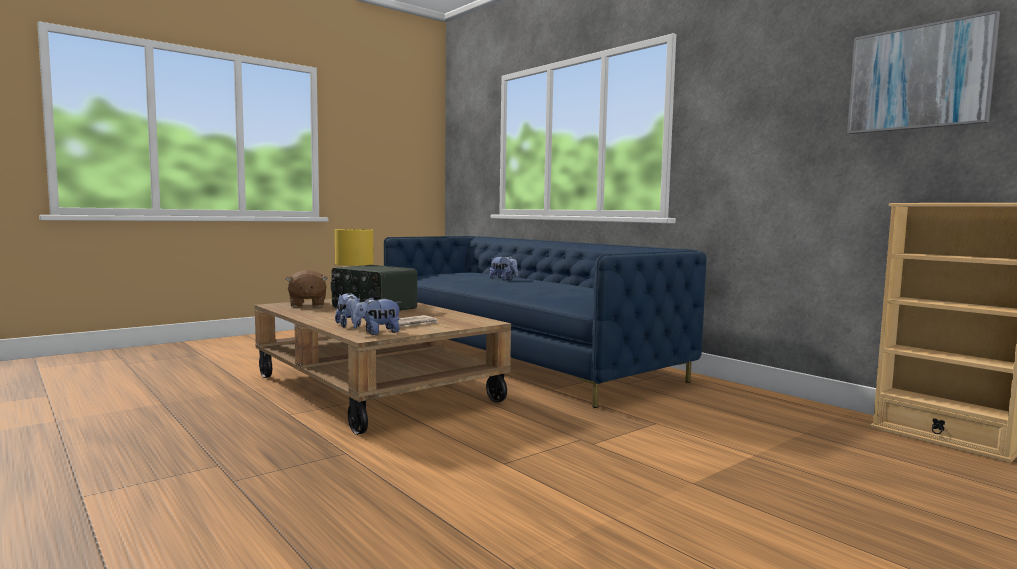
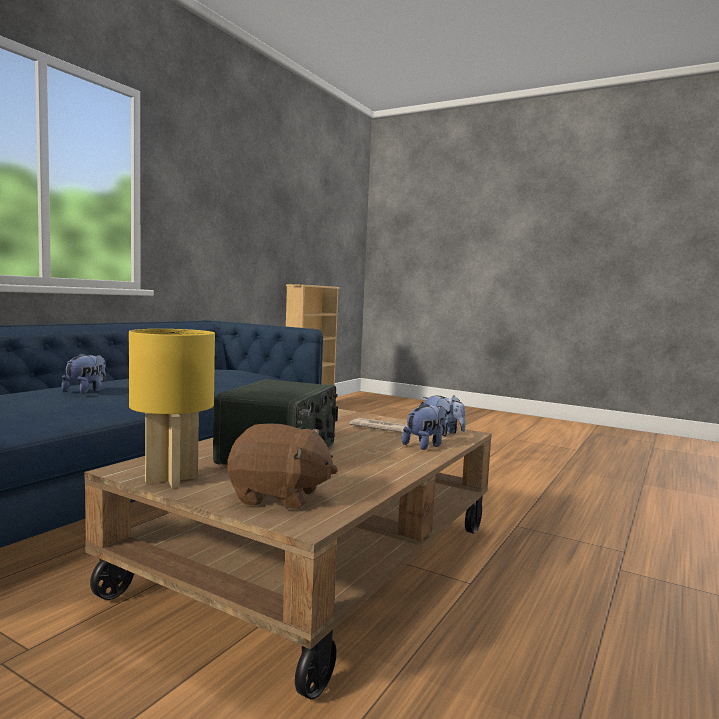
camera: 110 degrees left, 0 degrees up
(307, 304) = (279, 497): brown plush toy -> brown plush toy turned 45 degrees clockwise
(918, 78) = (283, 211): picture -> none

